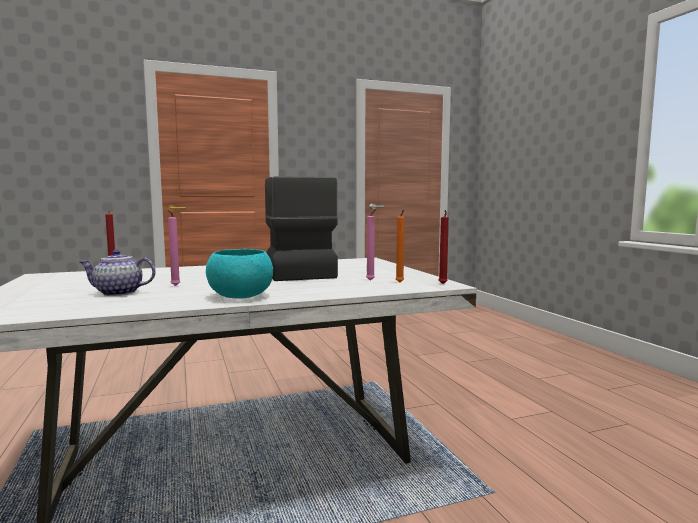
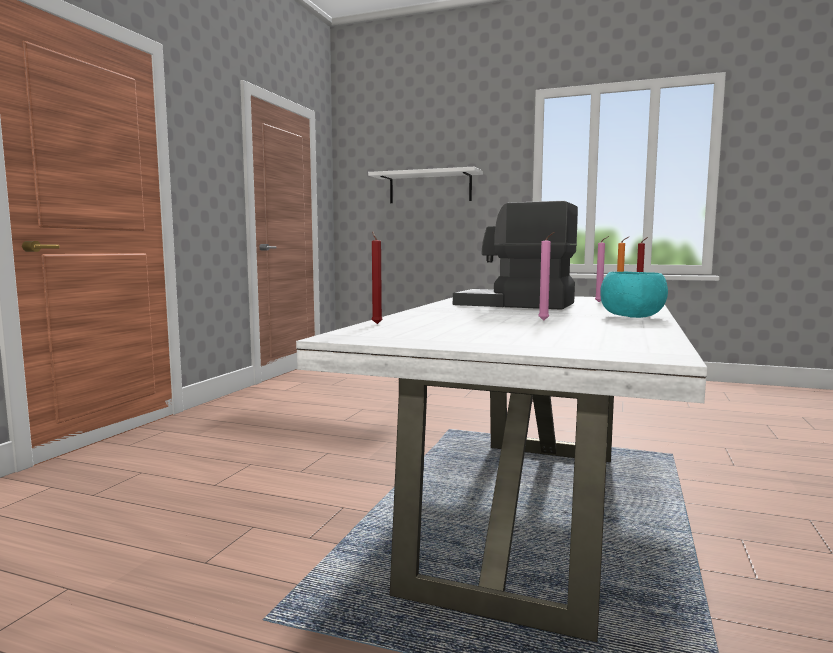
camera: 50 degrees left, 0 degrees up
(117, 293) = (559, 329): teapot -> none
(542, 145) = (430, 187): none -> white shelf

